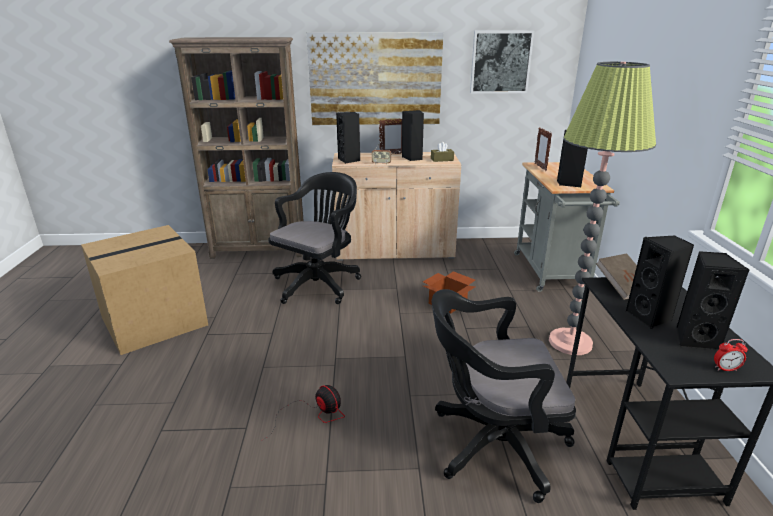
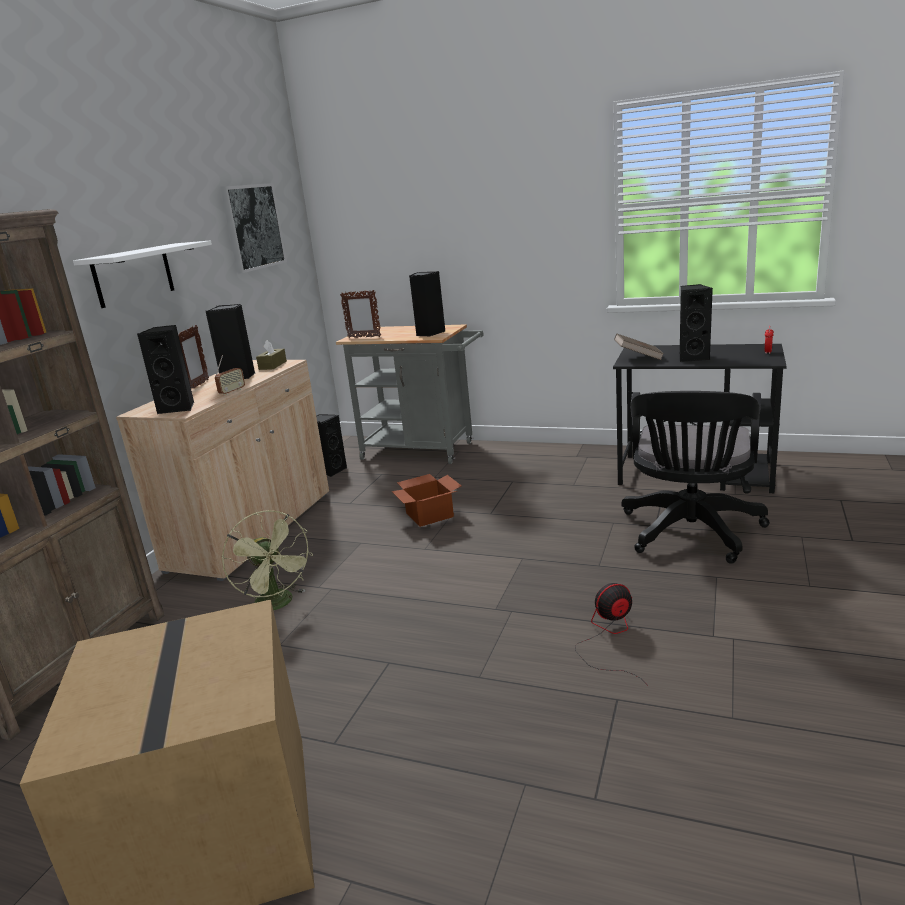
camera: 65 degrees left, 5 degrees down
(319, 283) = (279, 604): black office chair -> green fan
(375, 79) = (133, 275): picture -> white shelf
(570, 342) = (553, 469): floor lamp -> none
(695, 339) = (727, 352): black speaker -> black speaker (331, 471)

